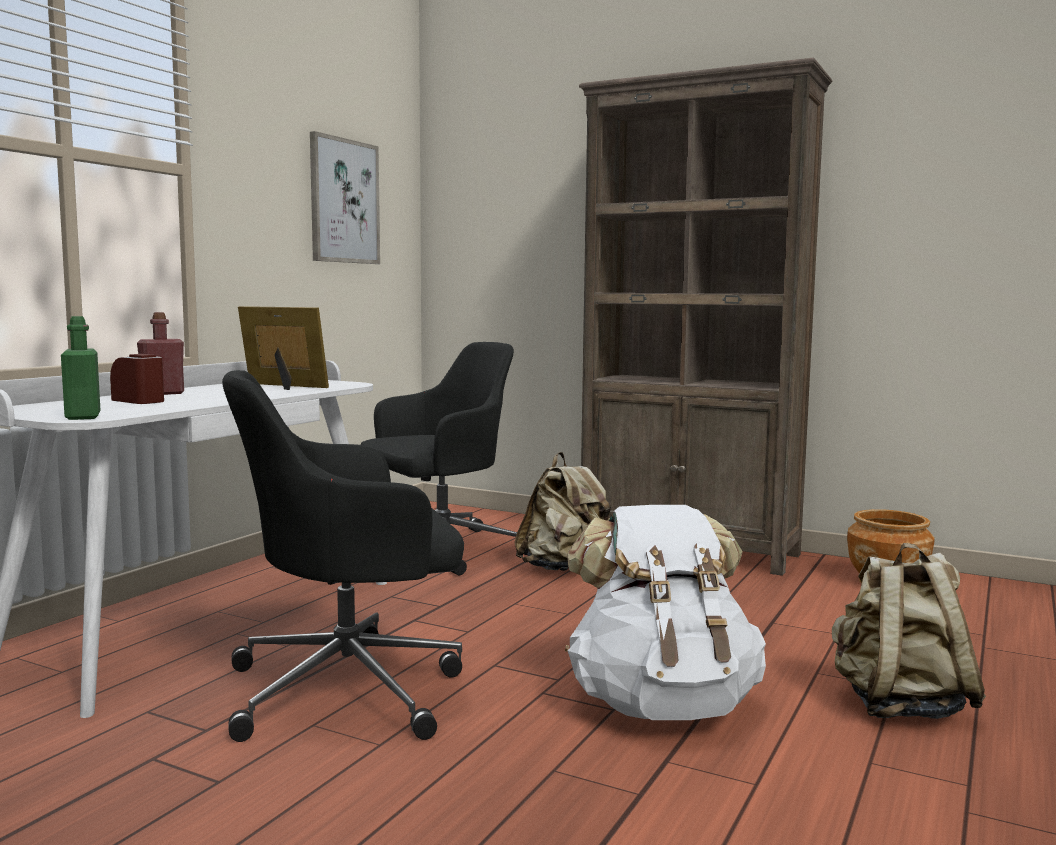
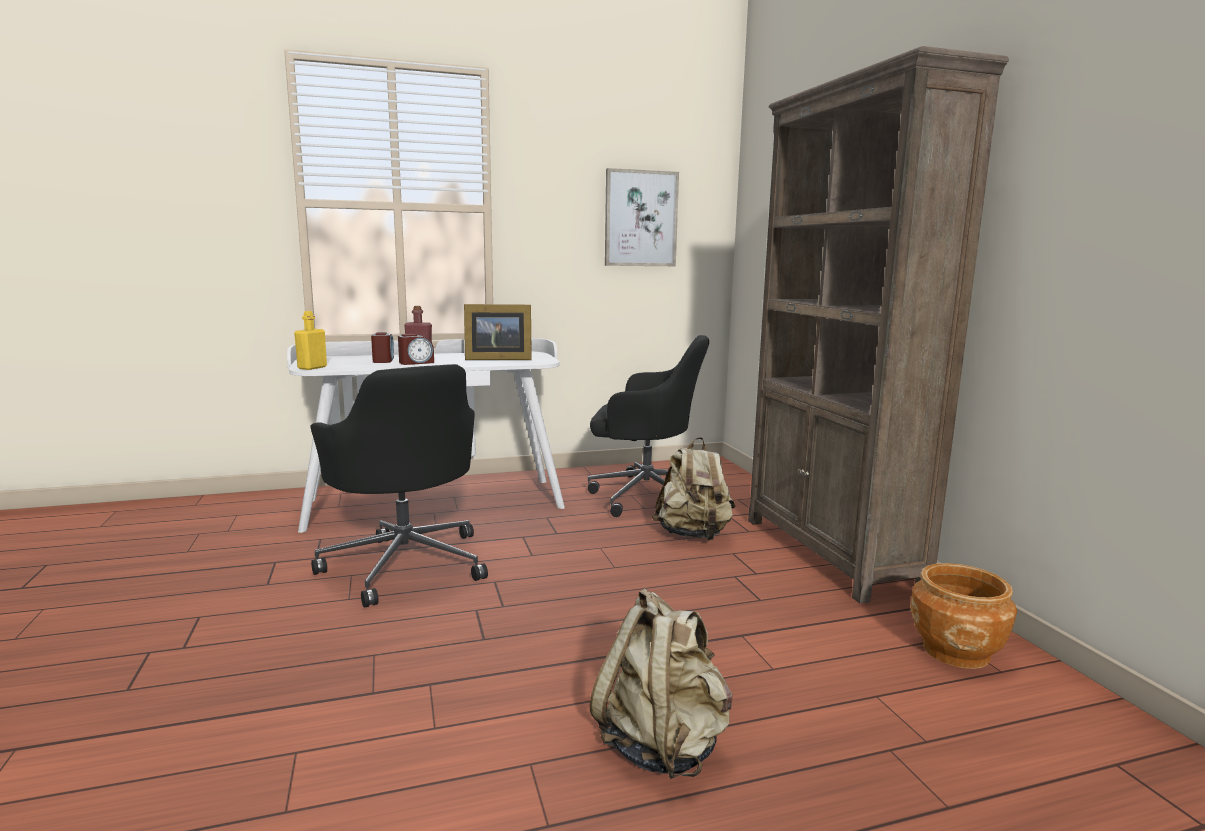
camera: 45 degrees right, 5 degrees up
(83, 416) = (312, 368): green bottle -> yellow bottle
(205, 398) = (416, 363): none -> alarm clock
(283, 387) = (496, 359): picture frame -> picture frame turned 105 degrees clockwise
(351, 688) = (406, 563): black office chair -> black office chair turned 150 degrees counterclockwise
(662, 704) = (515, 651): white backpack -> none

